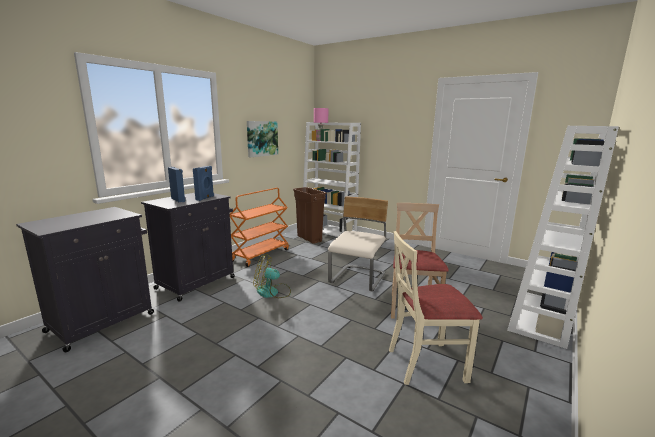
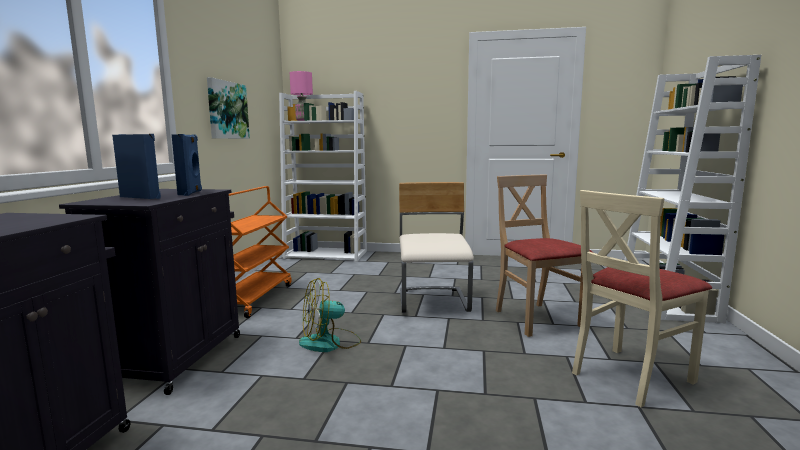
camera: 25 degrees left, 5 degrees down
(309, 239) = (308, 268): brown trash can -> none

